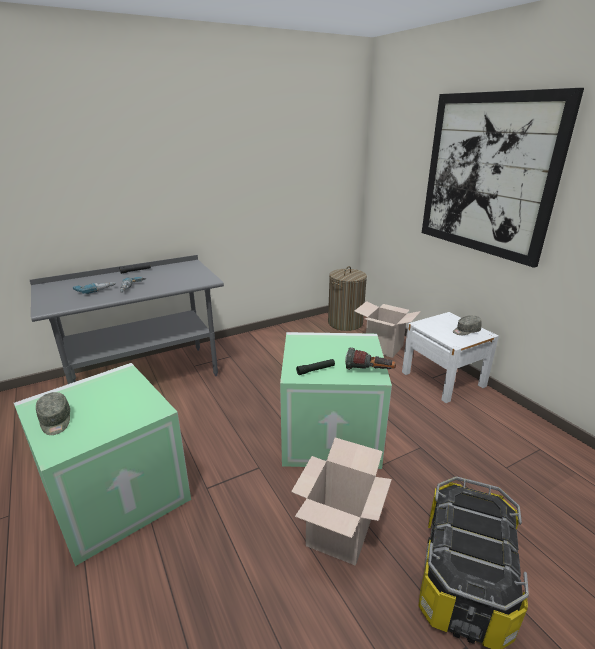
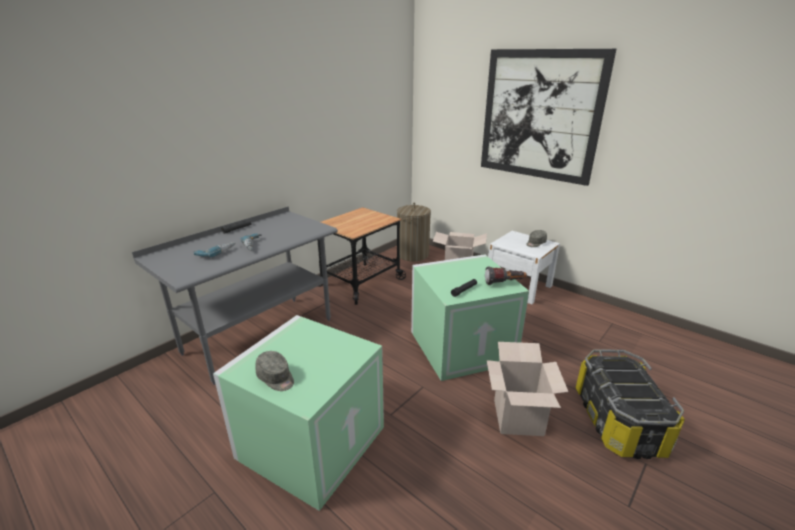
camera: 20 degrees left, 0 degrees up
(272, 343) = (360, 282): none -> cart

